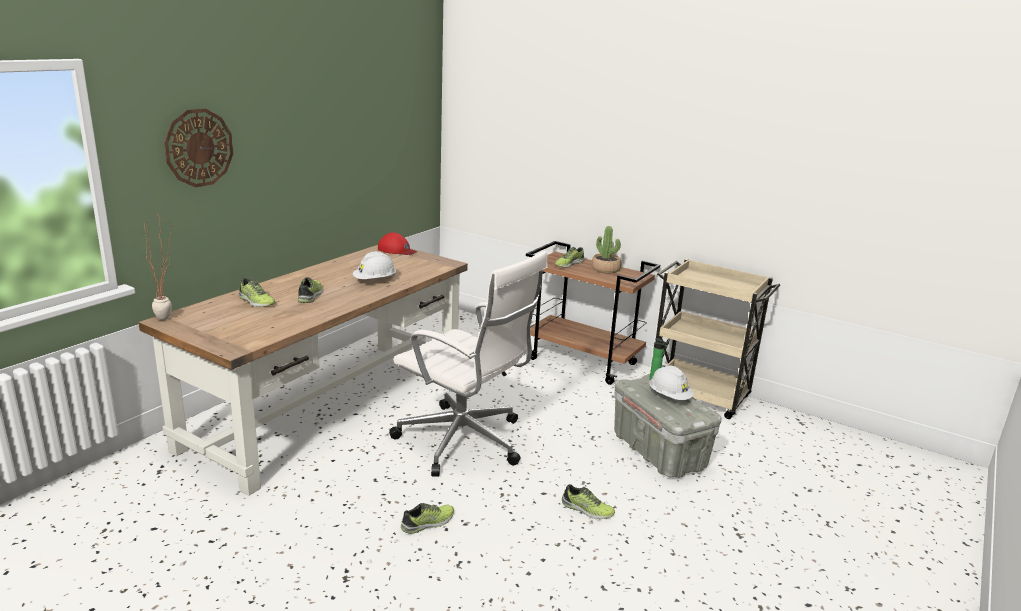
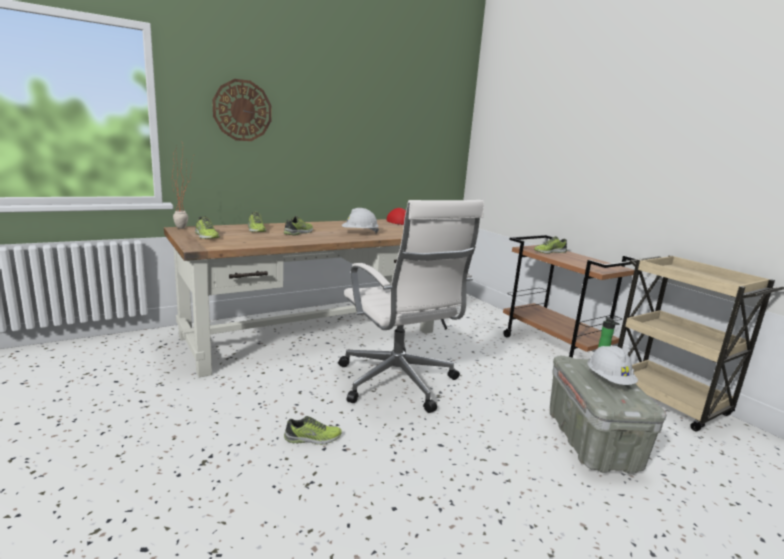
camera: 25 degrees right, 5 degrees down
(587, 510) = (475, 474): shoe -> shoe (206, 236)
(605, 269) = (584, 259): potted plant -> none

